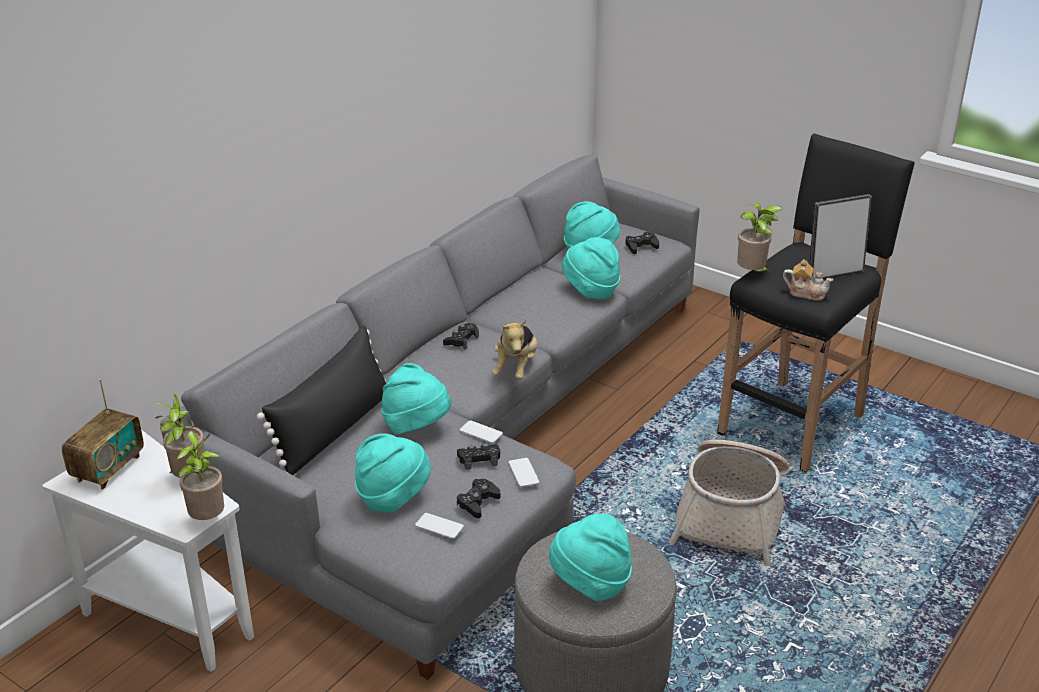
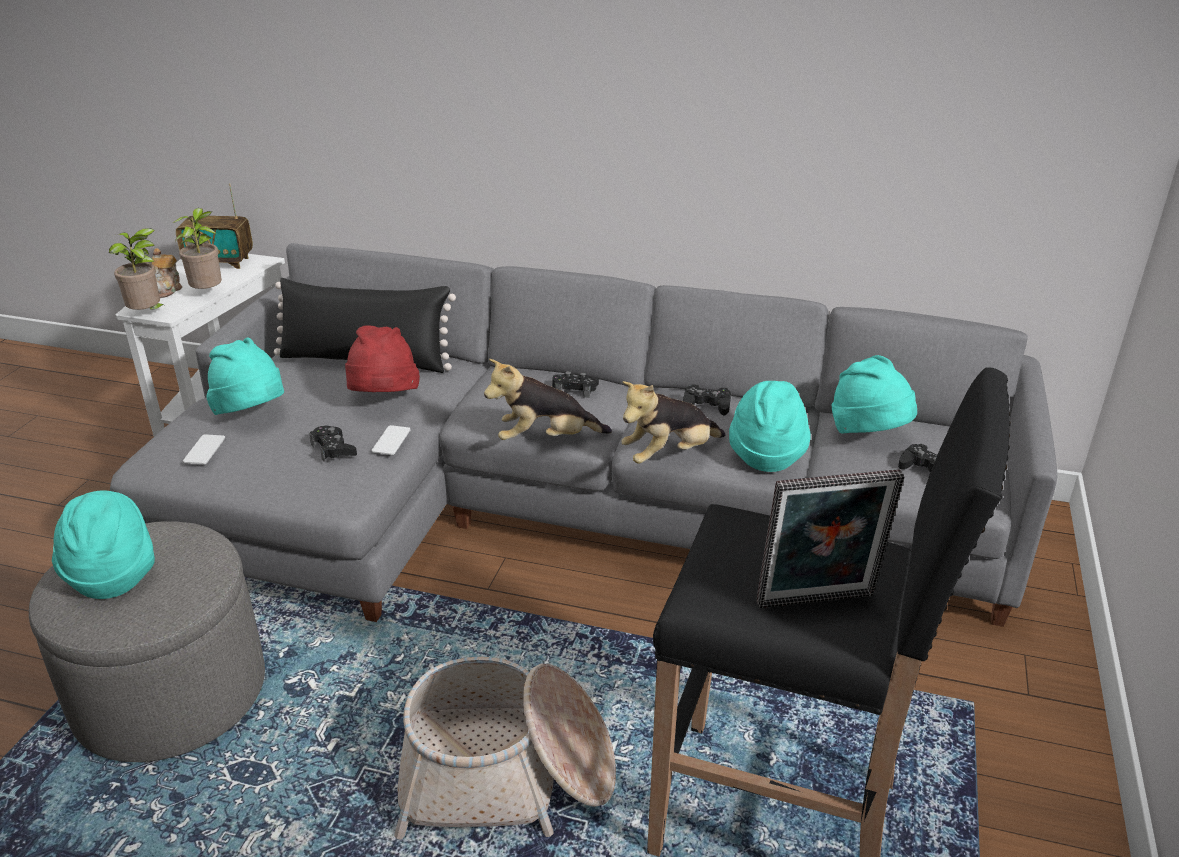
camera: 70 degrees right, 0 degrees up
(416, 427) = (383, 399): turquoise hat -> red hat
(478, 502) = (253, 465): black game controller -> black game controller (706, 405)
(523, 473) = (319, 484): phone -> none
(574, 322) = (669, 455): none -> plush toy
(752, 274) = (740, 512): potted plant -> none
(806, 293) = (715, 577): teapot -> teapot (167, 289)
(834, 273) = (817, 604): picture frame -> picture frame turned 120 degrees clockwise

